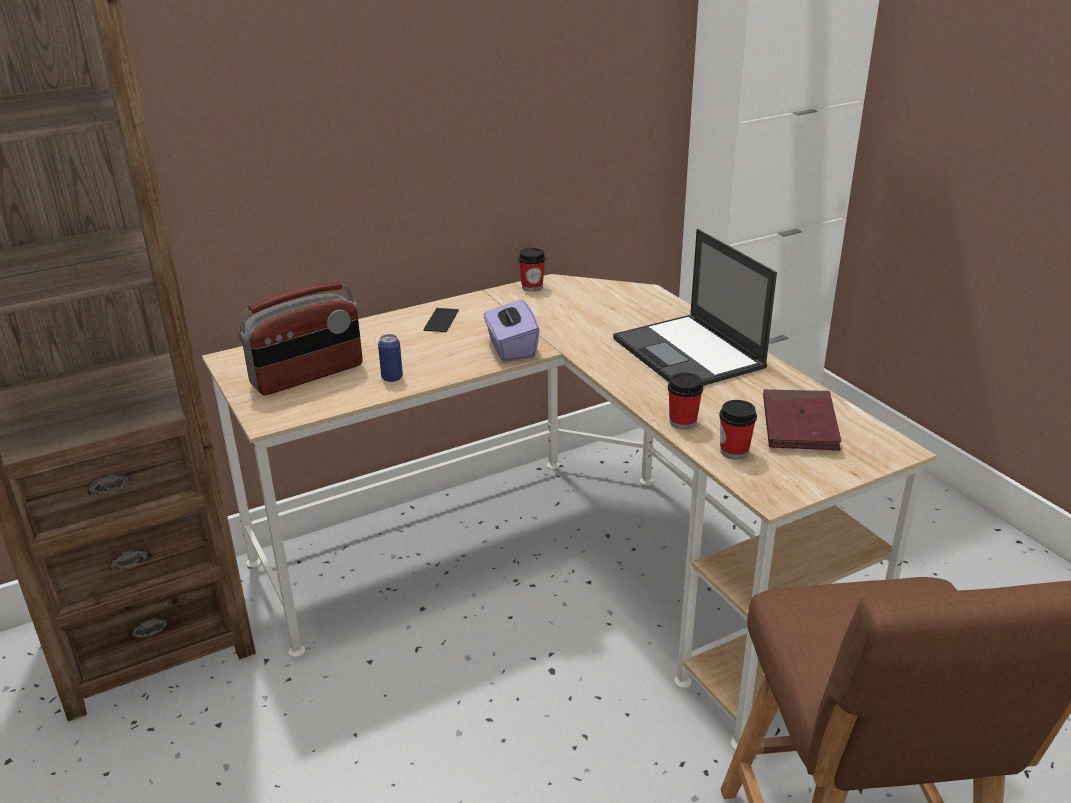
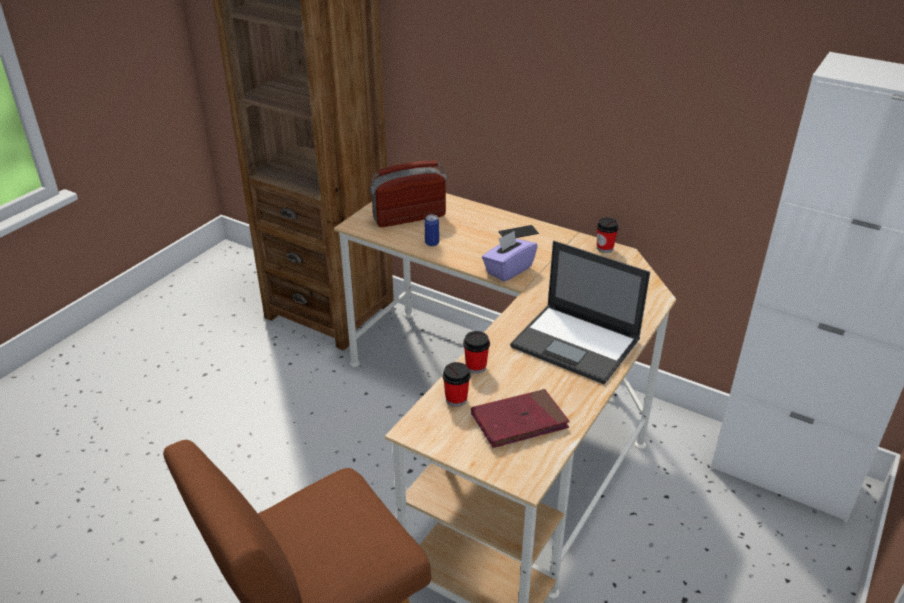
camera: 60 degrees right, 5 degrees up
(308, 376) = (409, 217): radio -> radio turned 135 degrees clockwise
(689, 353) = (577, 343): laptop -> laptop turned 90 degrees counterclockwise

